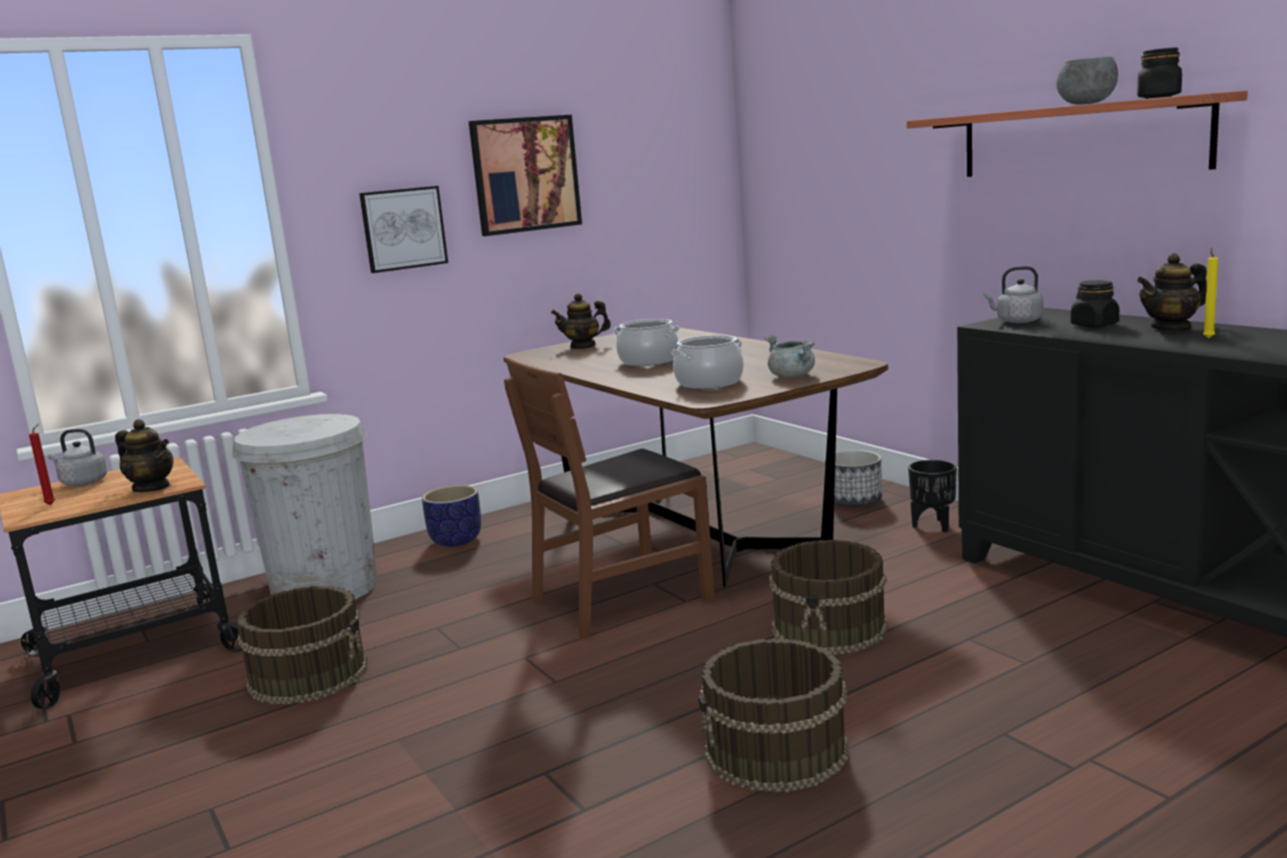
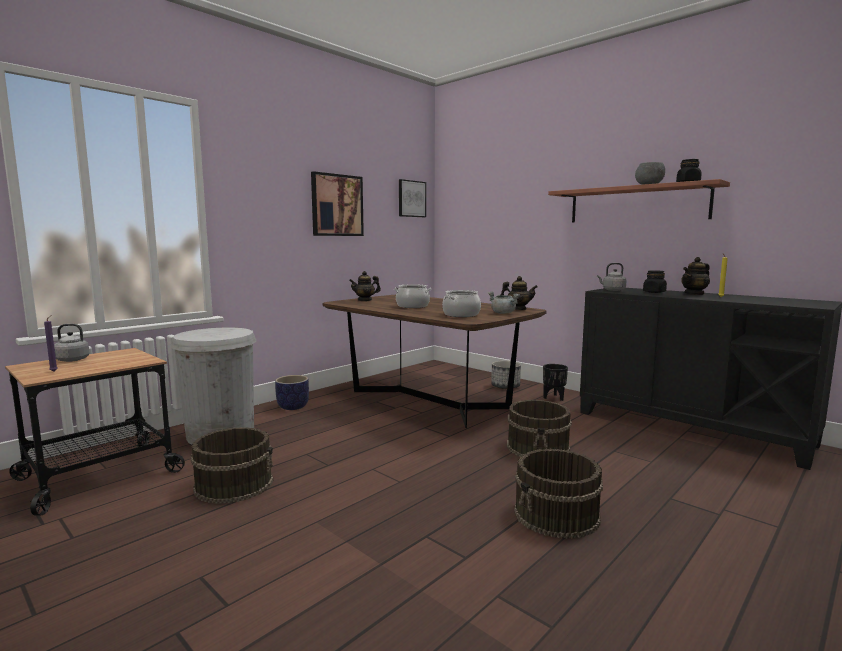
camera: 15 degrees left, 5 degrees down
(52, 504) = (54, 371): red candle -> purple candle
(152, 488) = (128, 363): teapot -> teapot (518, 309)
(403, 228) = (272, 225): picture -> picture (411, 199)
(621, 598) = (411, 435): brown chair -> none

